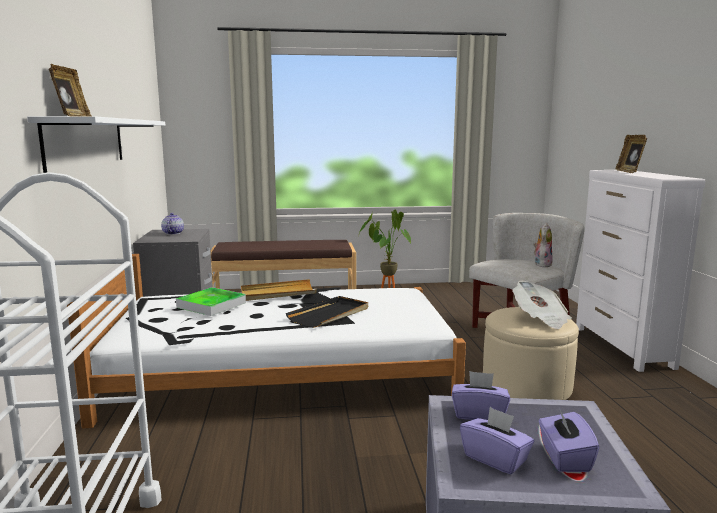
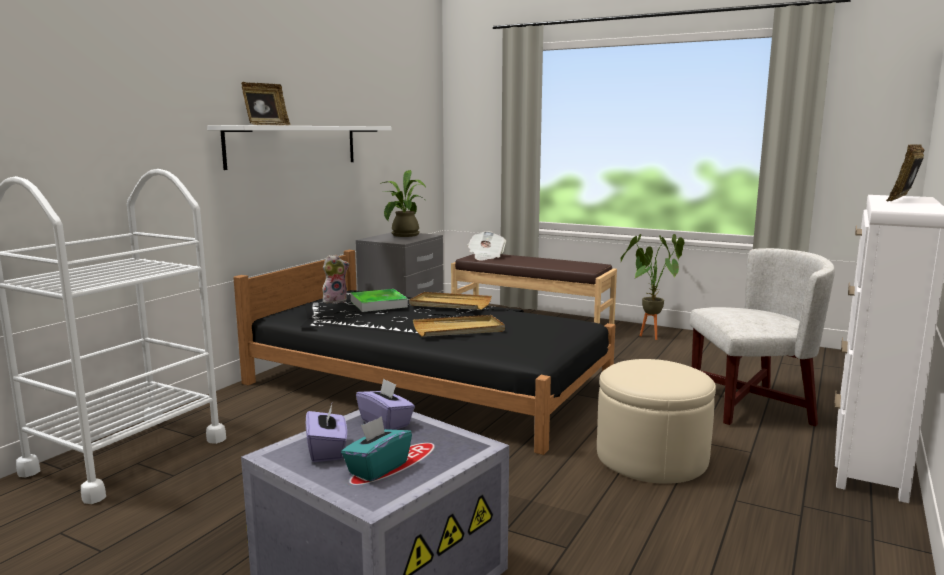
camera: 35 degrees right, 0 degrees up
(172, 233) = (403, 235): teapot -> potted plant
(281, 374) = (427, 384): white bed -> black bed
(329, 314) = (459, 329): black tray -> beige tray
(540, 319) = (661, 376): newspaper -> newspaper (486, 257)
(542, 264) = (782, 321): plush toy -> plush toy (335, 301)
(564, 458) = (377, 468): purple tissue box -> turquoise tissue box

